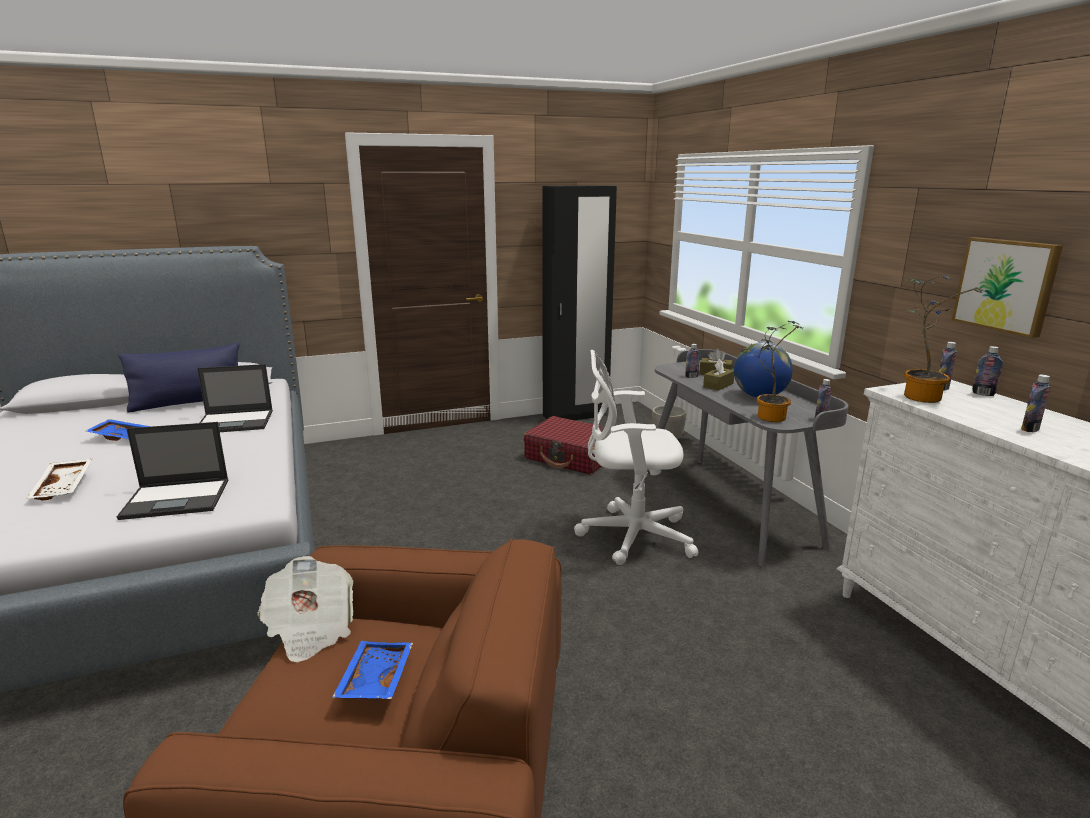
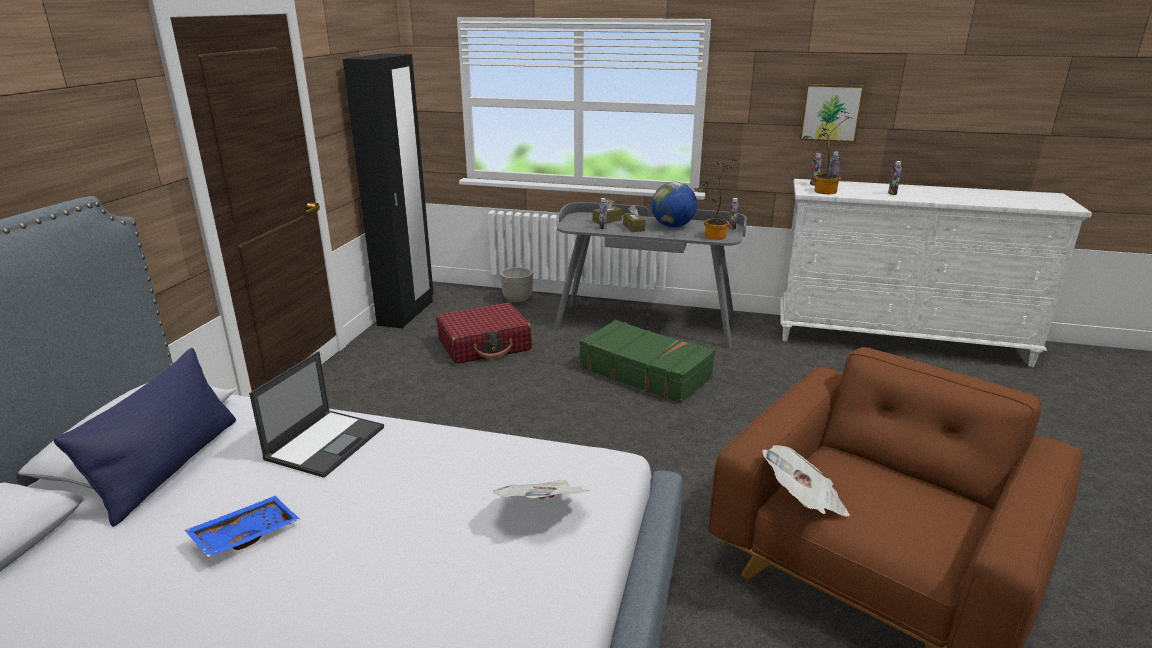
camera: 55 degrees left, 5 degrees up
(65, 486) = (396, 597): white tray -> none
(178, 499) = (543, 510): laptop -> newspaper
(374, 680) = (888, 486): blue tray -> none
(630, 535) = (645, 372): white office chair -> green suitcase

